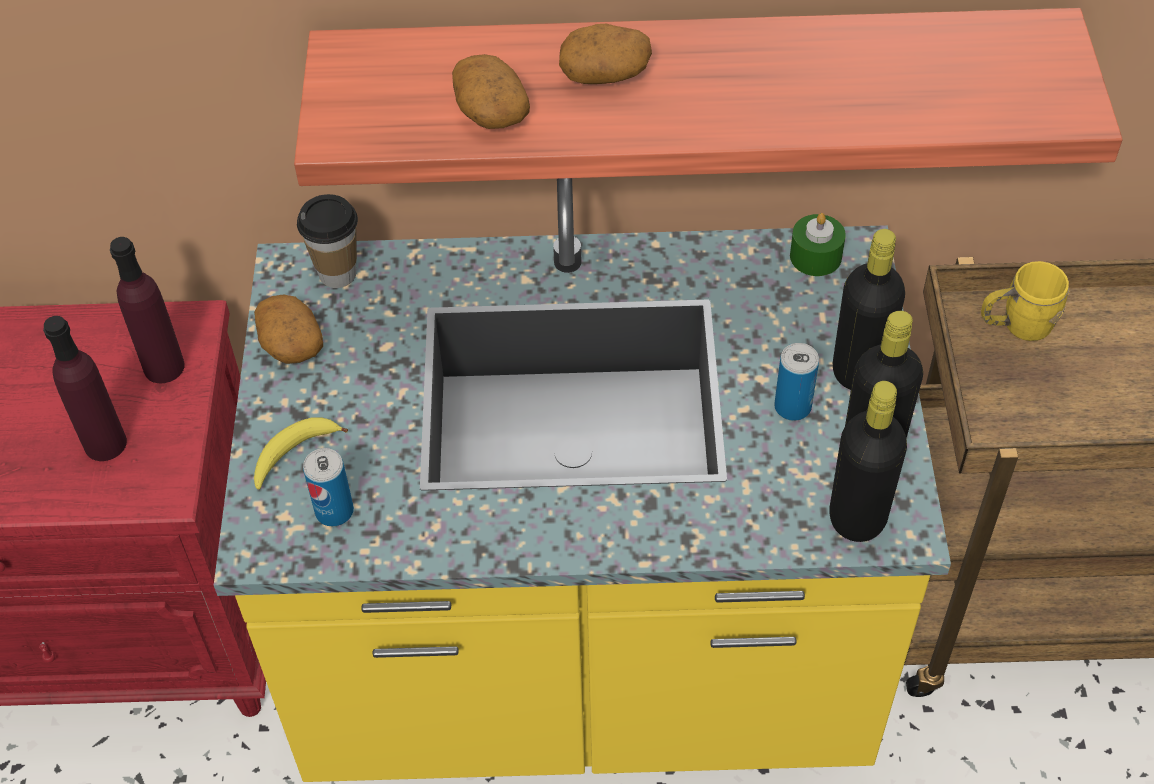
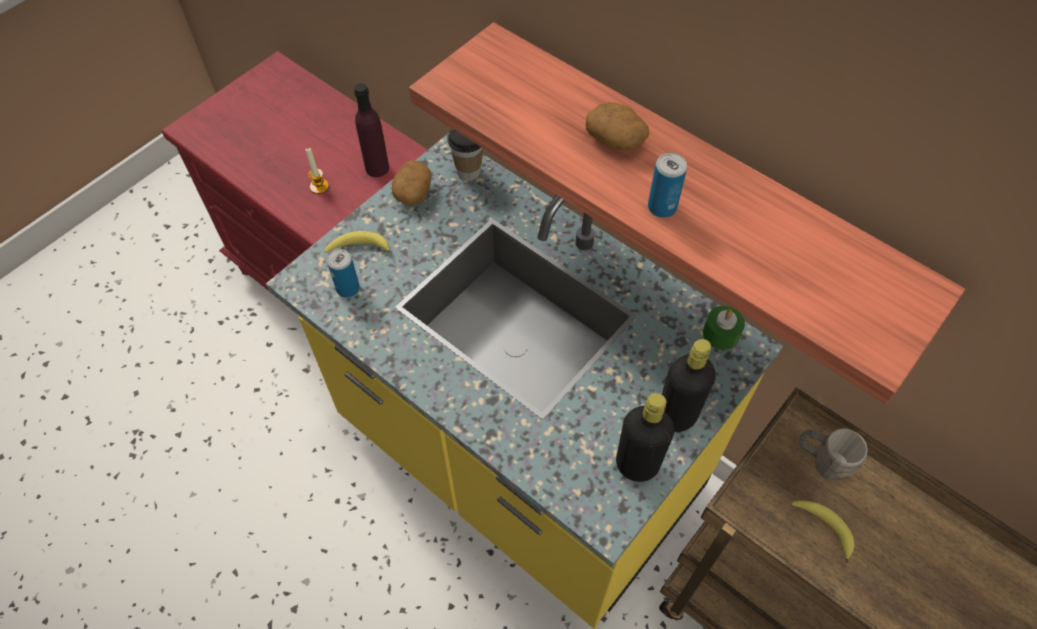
camera: 40 degrees right, 5 degrees up
(105, 443) = (319, 186): purple bottle -> candle
(490, 111) = (531, 121): potato -> none
(792, 407) = (619, 407): can -> can (662, 207)
(857, 518) = (589, 495): black bottle -> none
(1016, 326) = (822, 461): yellow mug -> grey mug
(1080, 388) = (824, 527): none -> banana

